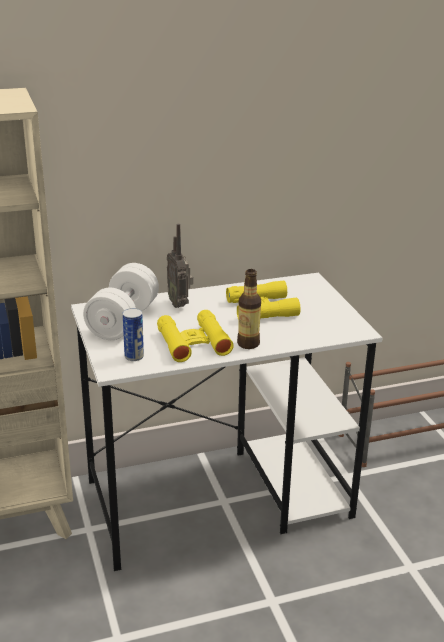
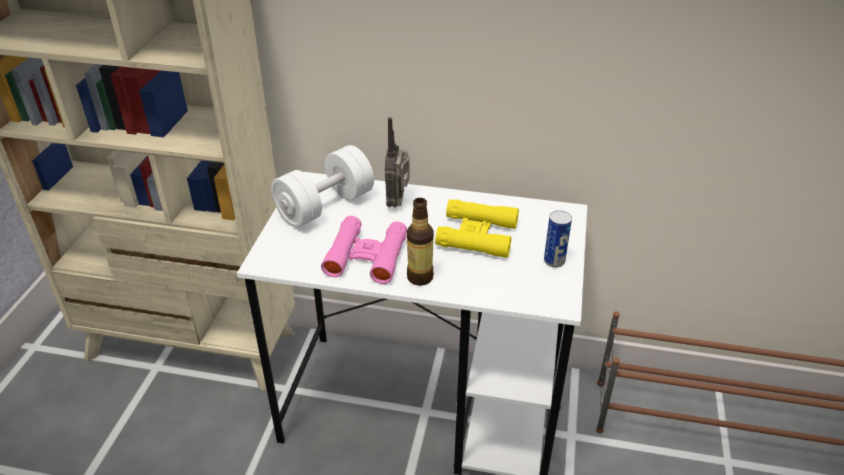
camera: 30 degrees right, 10 degrees up
(134, 356) = (295, 254): can -> can (554, 261)
(193, 343) = (366, 256): yellow binoculars -> pink binoculars

